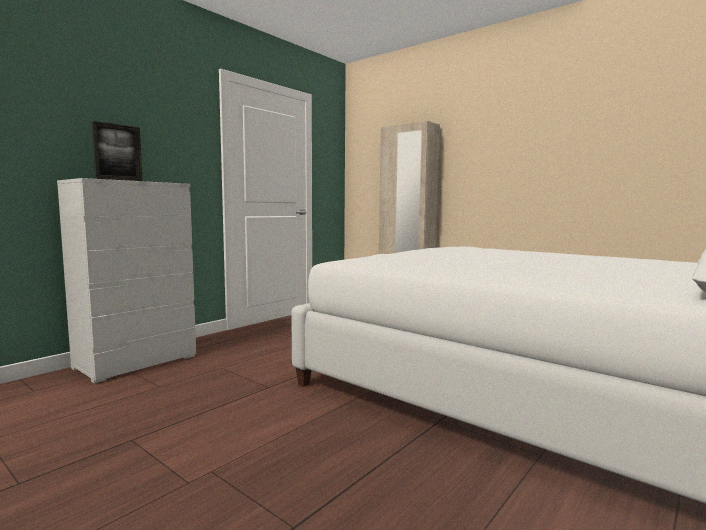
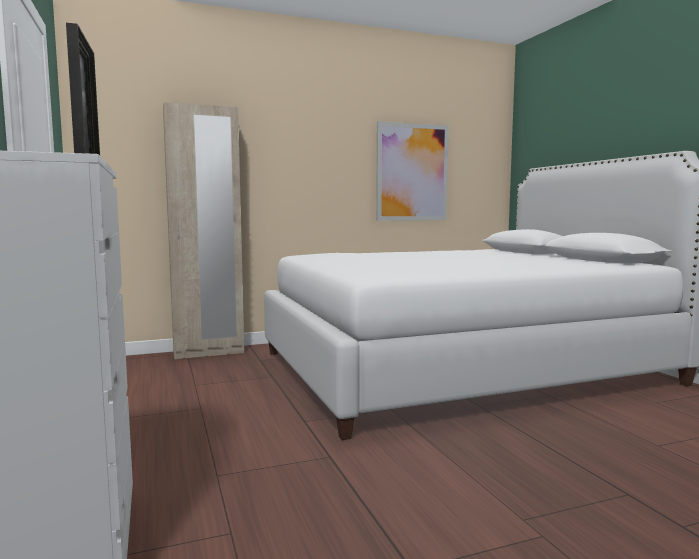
camera: 60 degrees left, 0 degrees up
(632, 160) = (412, 172): none -> picture

